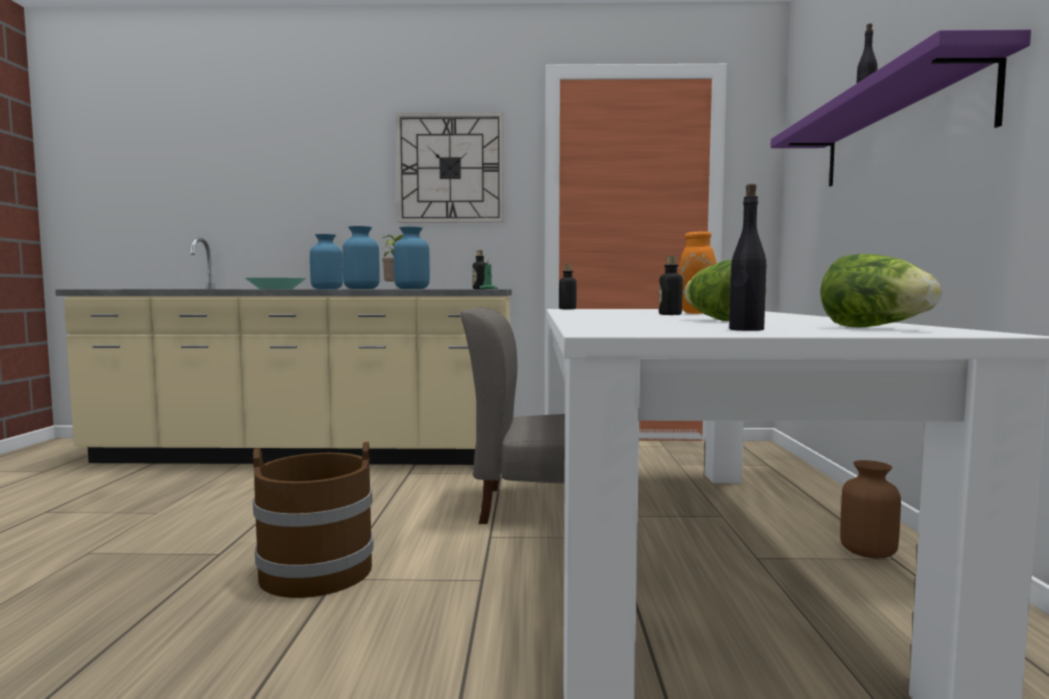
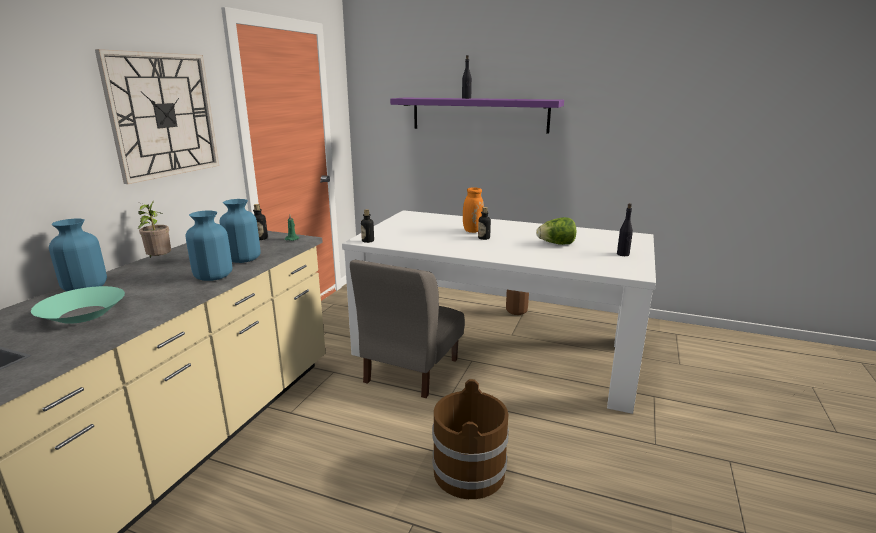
camera: 70 degrees left, 15 degrees up
(875, 328) = (613, 238): lettuce -> none

